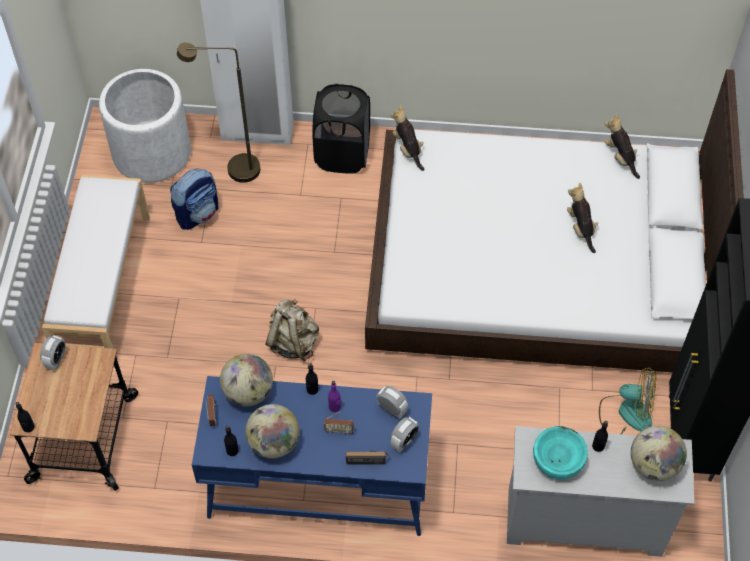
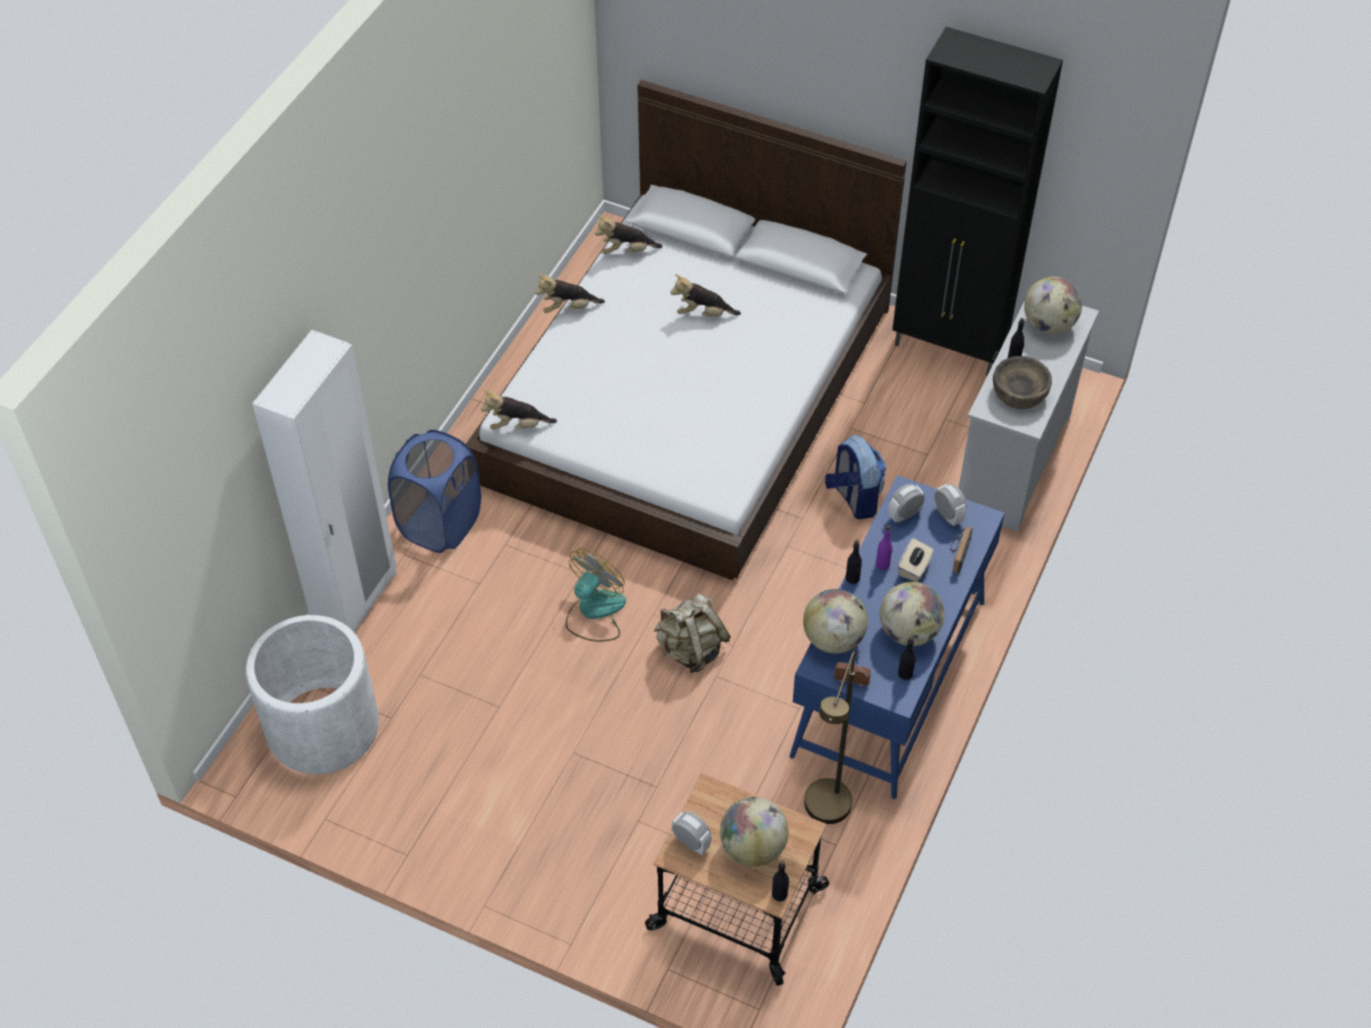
camera: 70 degrees left, 5 degrees down
(63, 399) = (753, 847): none -> globe
(103, 287) = (516, 834): white bench -> none
(198, 213) = (452, 699): backpack -> backpack (854, 498)
(234, 170) = (403, 642): brown floor lamp -> brown floor lamp (825, 815)
(339, 430) = (914, 568): radio -> beige tissue box
(342, 155) = (440, 524): black laundry basket -> blue laundry basket
(539, 141) = (568, 308): none -> plush toy
(558, 460) = (1019, 393): turquoise bowl -> brown bowl
(626, 413) = (902, 385): fan -> fan (594, 612)

